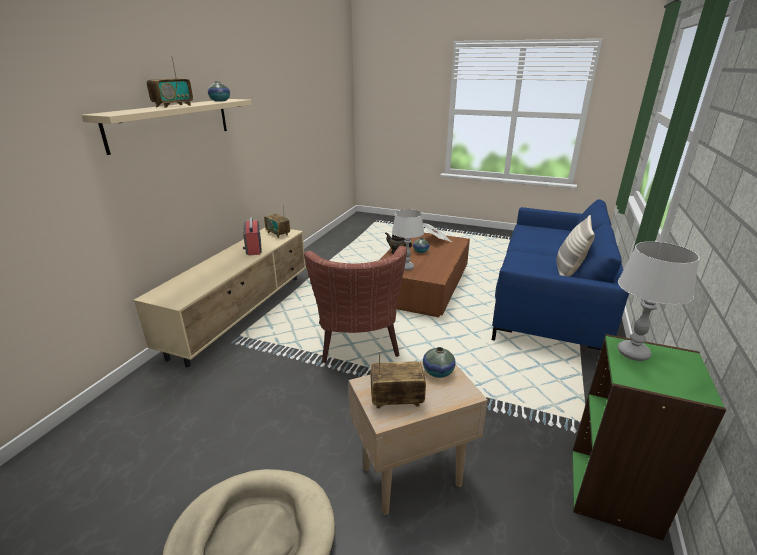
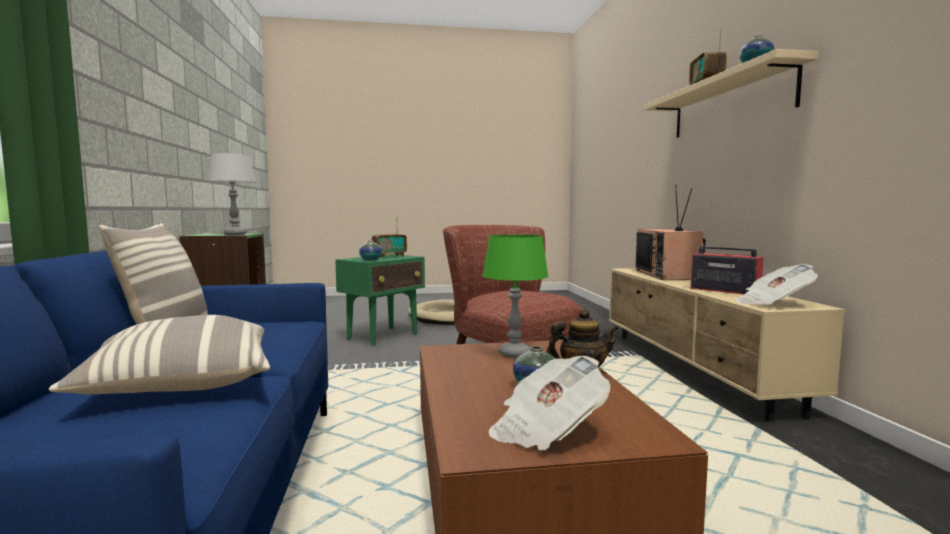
camera: 150 degrees right, 20 degrees down
(196, 278) = (668, 275): none -> television
(278, 234) = (773, 303): radio -> newspaper
(406, 267) = (514, 354): grey table lamp -> green table lamp
(410, 476) = (383, 336): beige side table -> green side table
(539, 246) = (181, 384): none -> pillow

